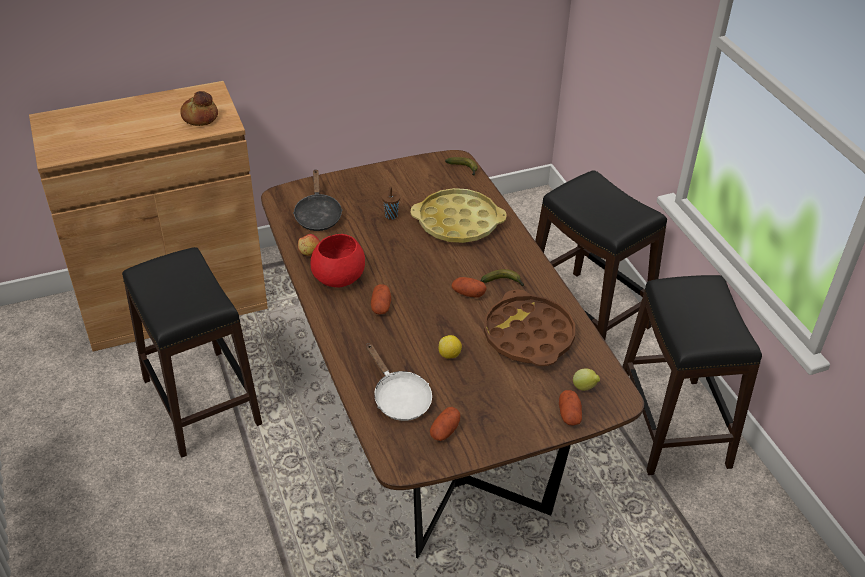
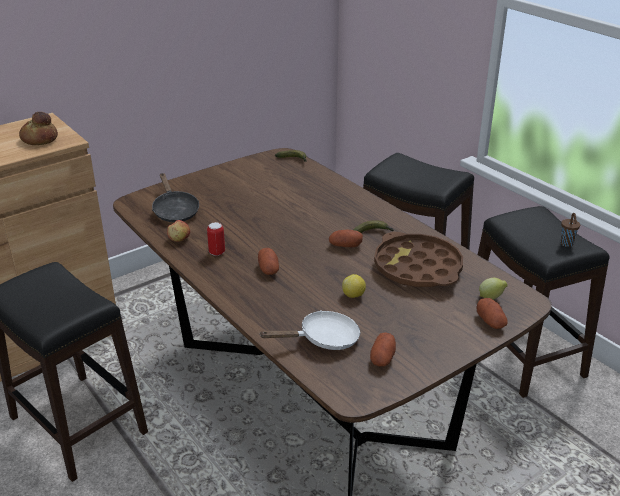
camera: 15 degrees left, 10 degrees down
(339, 276) = (217, 252): red bowl -> can
(391, 216) = (244, 201): brown cup -> brown cup (566, 244)
(399, 398) = (323, 339): white frying pan -> white frying pan turned 60 degrees counterclockwise
(458, 222) = (308, 196): yellow tray -> none

